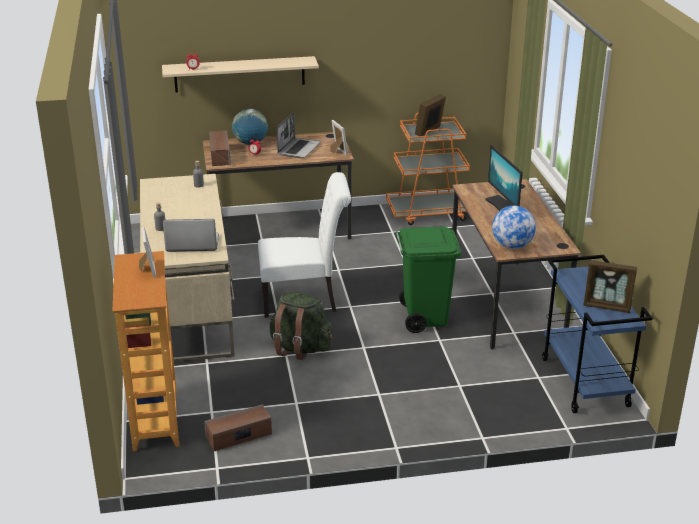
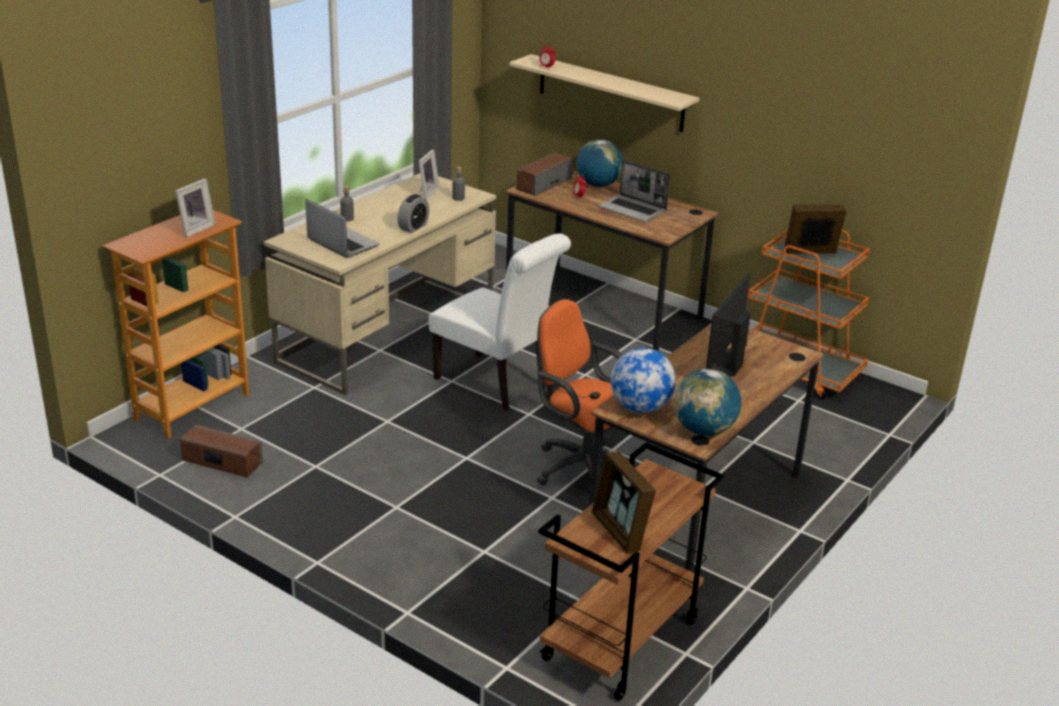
camera: 45 degrees right, 0 degrees up
(212, 214) = (413, 227): none -> alarm clock
(298, 149) = (633, 210): laptop -> laptop turned 60 degrees clockwise
(300, 348) = (410, 423): green backpack -> none
(337, 152) = (666, 230): picture frame -> picture frame (426, 193)
(424, 317) = (580, 467): green trash can -> orange office chair
(555, 240) = (704, 430): none -> globe
(586, 383) = (621, 642): blue cart -> brown cart

